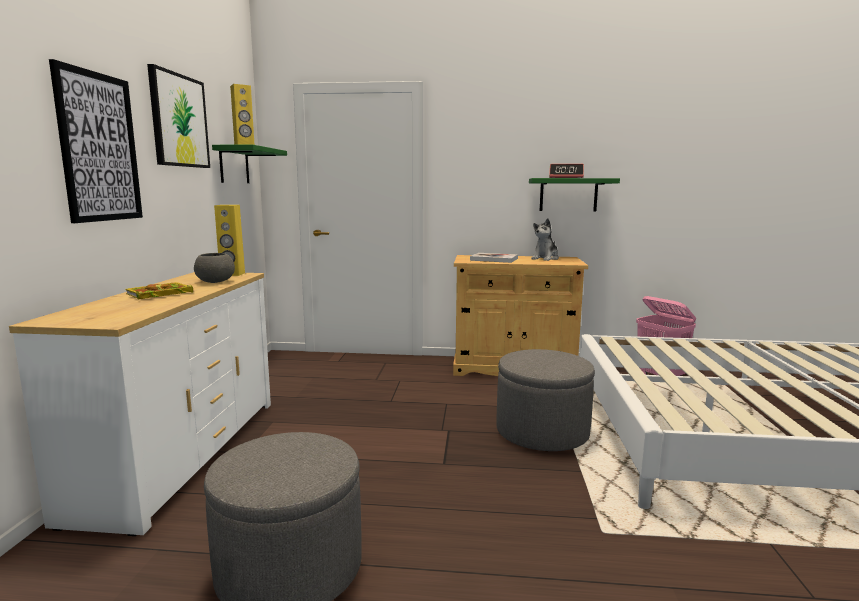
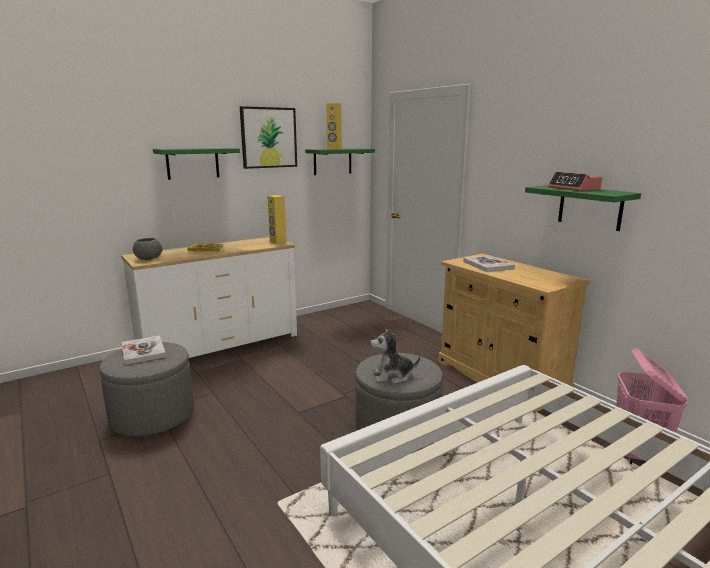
camera: 50 degrees right, 5 degrees up
(99, 147) = (192, 163): picture -> green shelf
(214, 282) = (251, 246): grey bowl -> grey bowl (148, 259)
(268, 457) = (143, 351): none -> book
(545, 258) = (541, 275): plush toy -> plush toy (392, 376)

